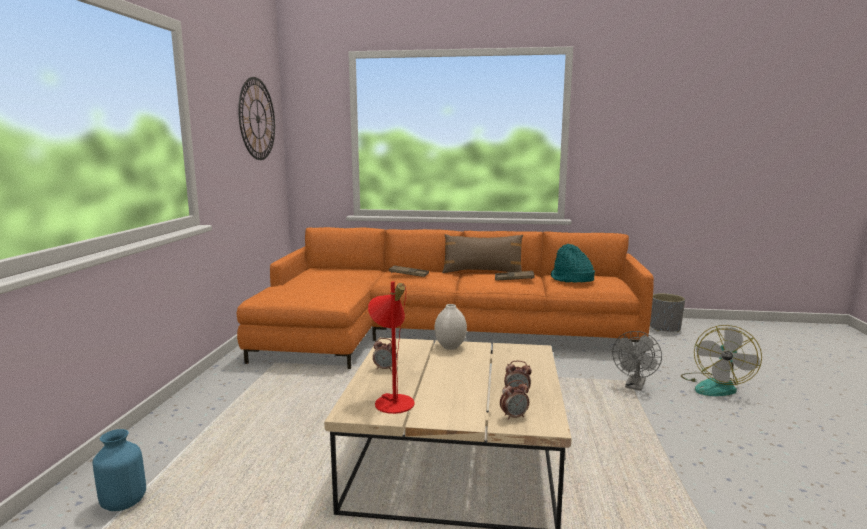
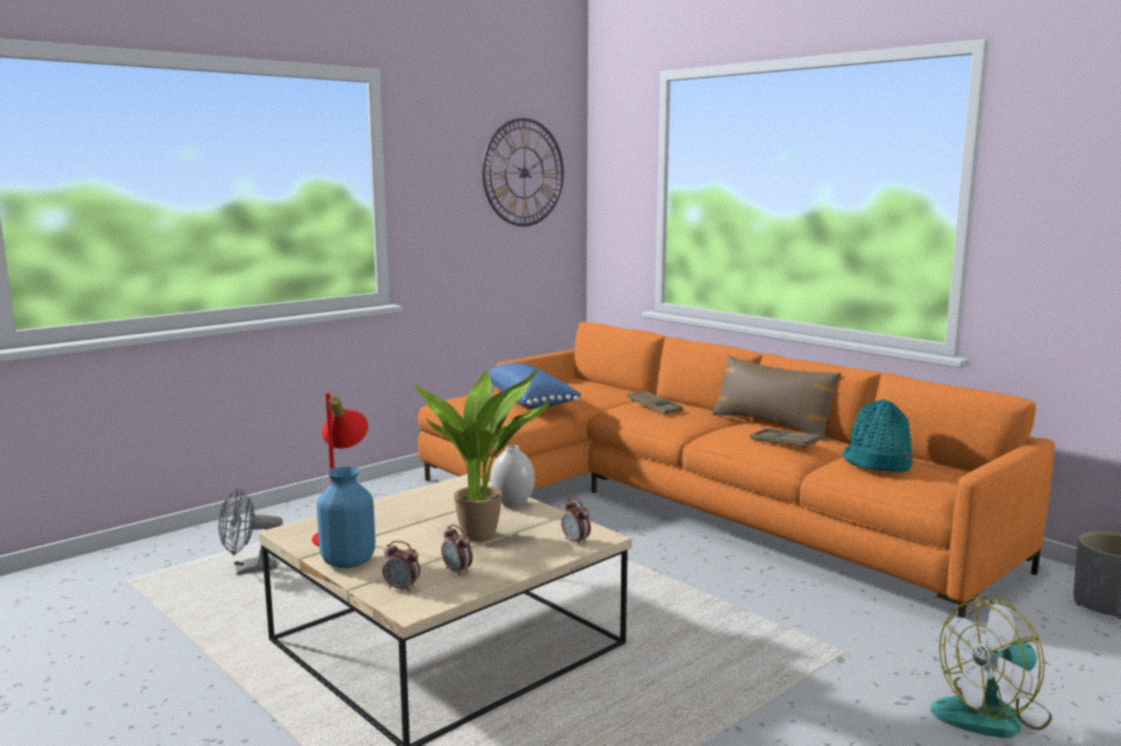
camera: 40 degrees right, 0 degrees up
(123, 503) = (167, 566): blue vase -> blue vase (347, 562)
(324, 285) = (531, 401): none -> blue pillow
(385, 368) = (402, 505): alarm clock -> alarm clock (576, 541)
(478, 369) = (483, 535): none -> potted plant
(635, 386) = (838, 662): grey fan -> grey fan (249, 569)

